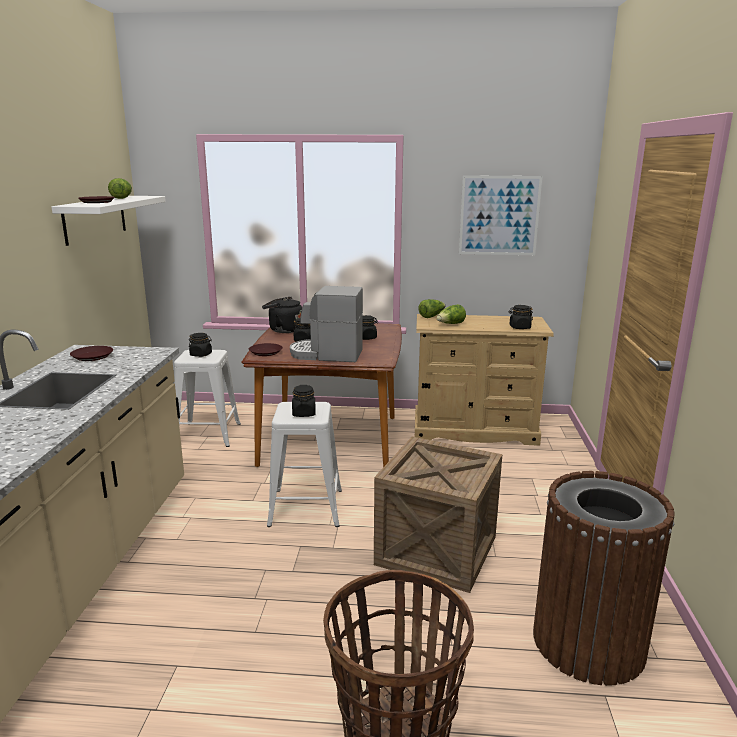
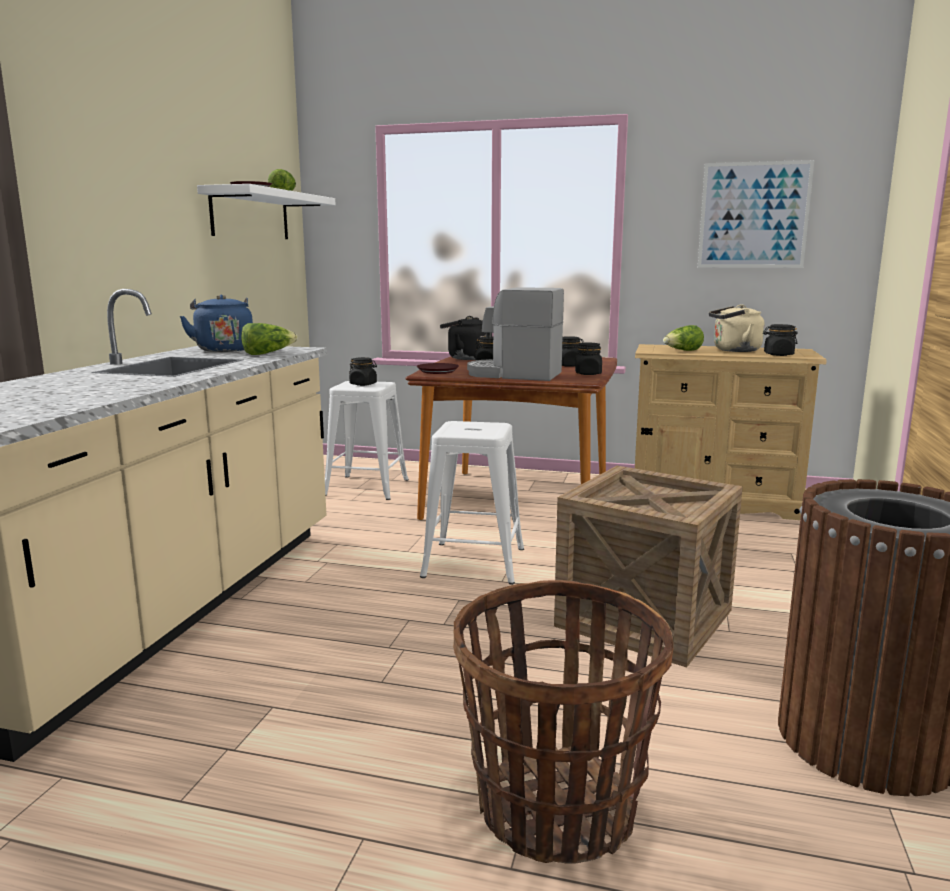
camera: 10 degrees right, 5 degrees down
(92, 356) = (223, 349): brown plate -> blue kettle
(304, 413) = (475, 430): black jar -> black jar (588, 373)
(432, 316) = (658, 345): lettuce -> lettuce (268, 353)
(487, 322) = (733, 350): none -> beige kettle

